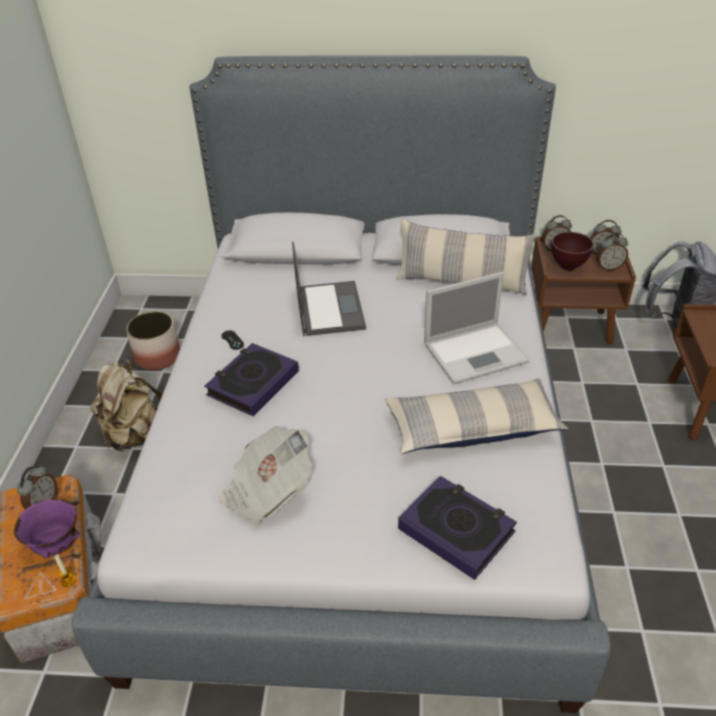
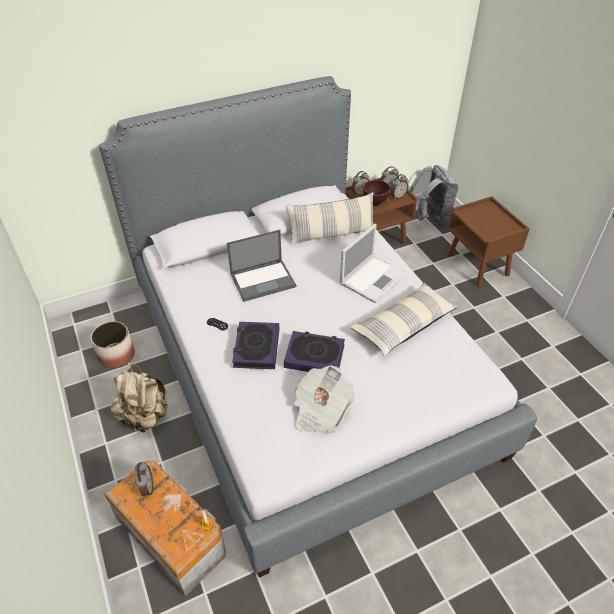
camera: 30 degrees left, 5 degrees up
(57, 545) = (180, 508): purple bowl -> none
(329, 308) = (263, 280): laptop -> laptop turned 105 degrees clockwise
(456, 530) = (437, 387): book -> book (314, 356)

